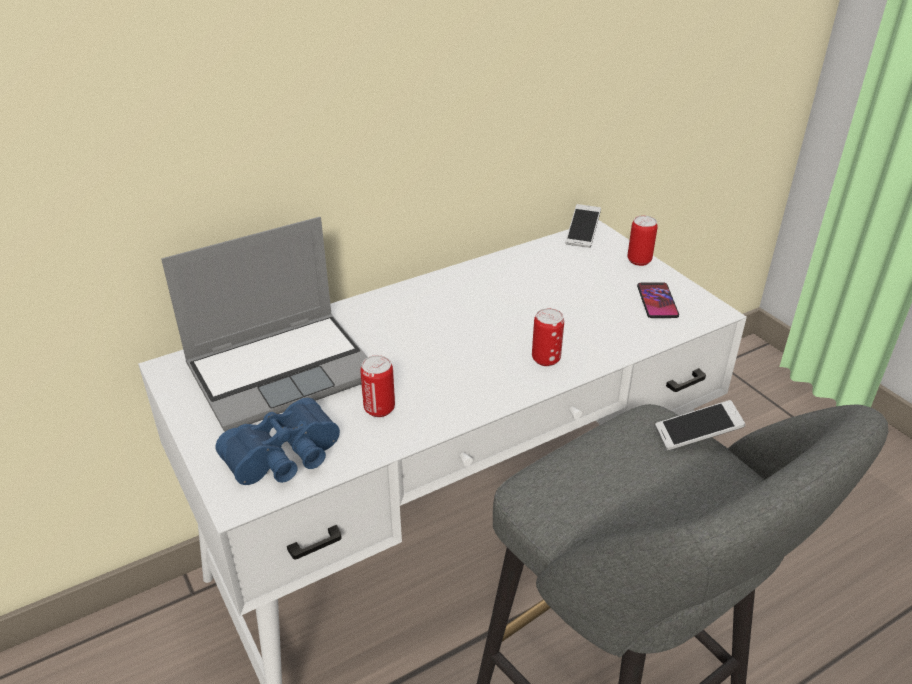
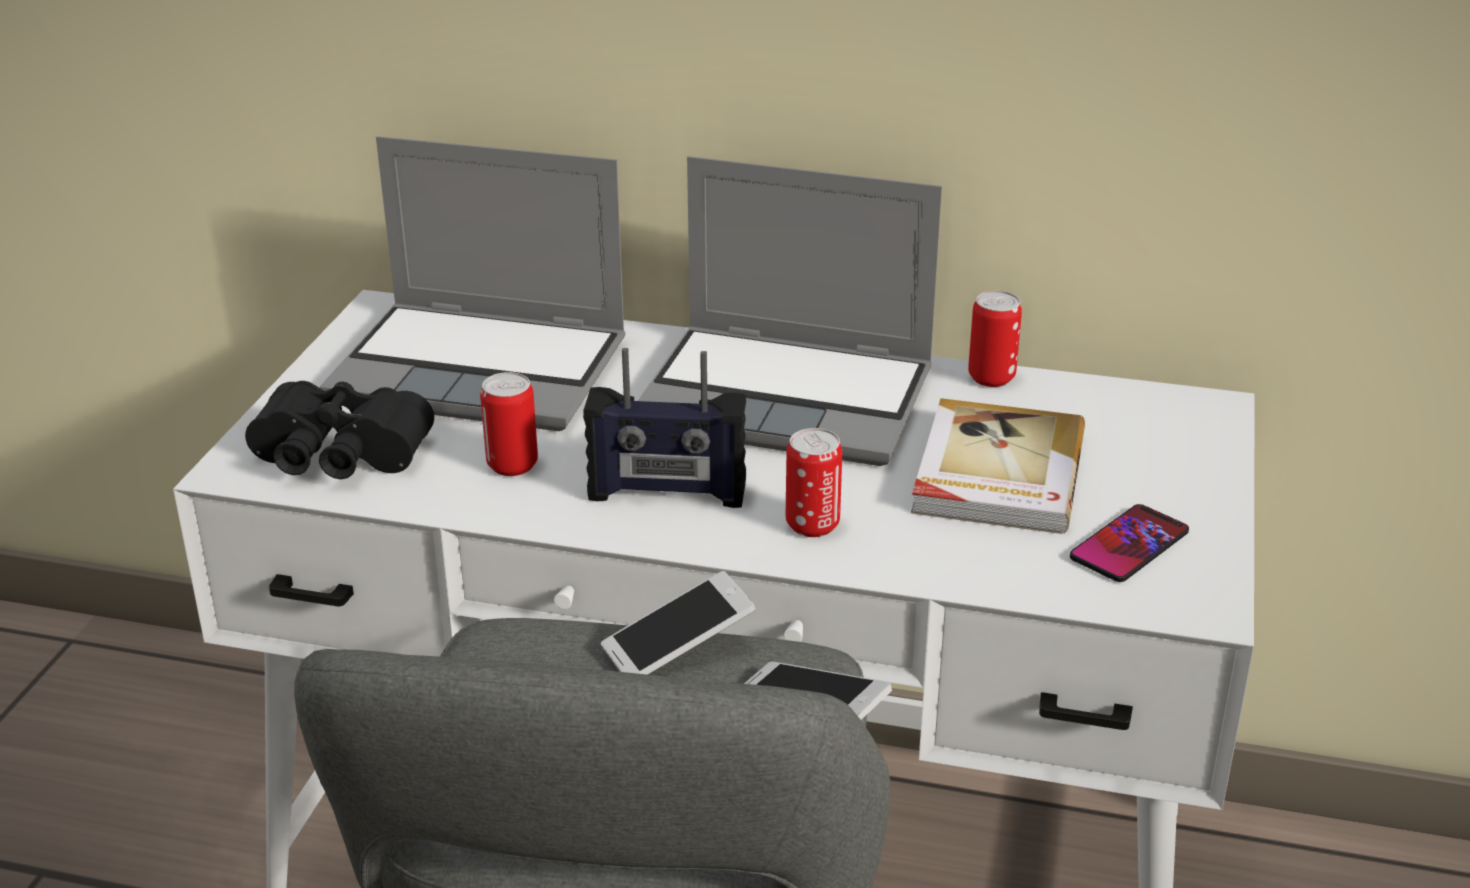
camera: 45 degrees right, 5 degrees down
(286, 459) = (337, 458): blue binoculars -> black binoculars
(445, 308) = (790, 398): none -> laptop
(468, 380) = (667, 493): none -> radio
(572, 298) = (996, 473): none -> book
(582, 233) = (1184, 399): phone -> phone (678, 645)
(639, 260) = (1210, 479): can -> can (991, 377)

